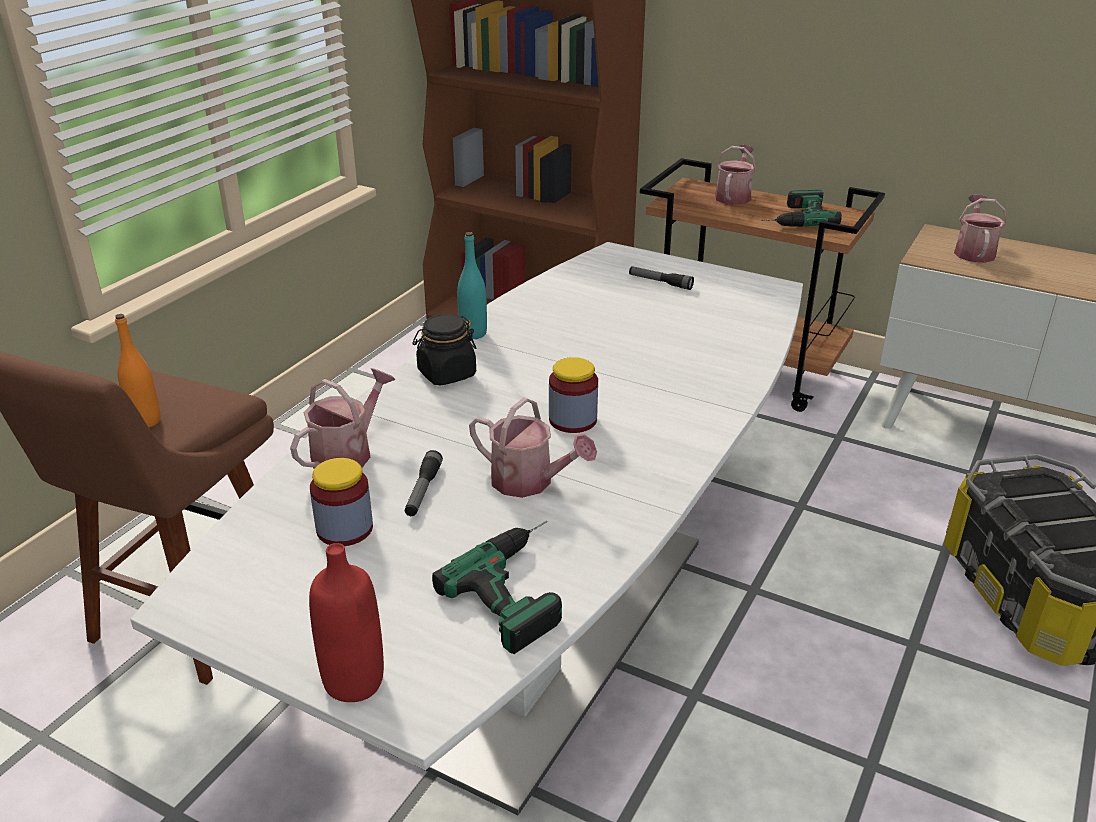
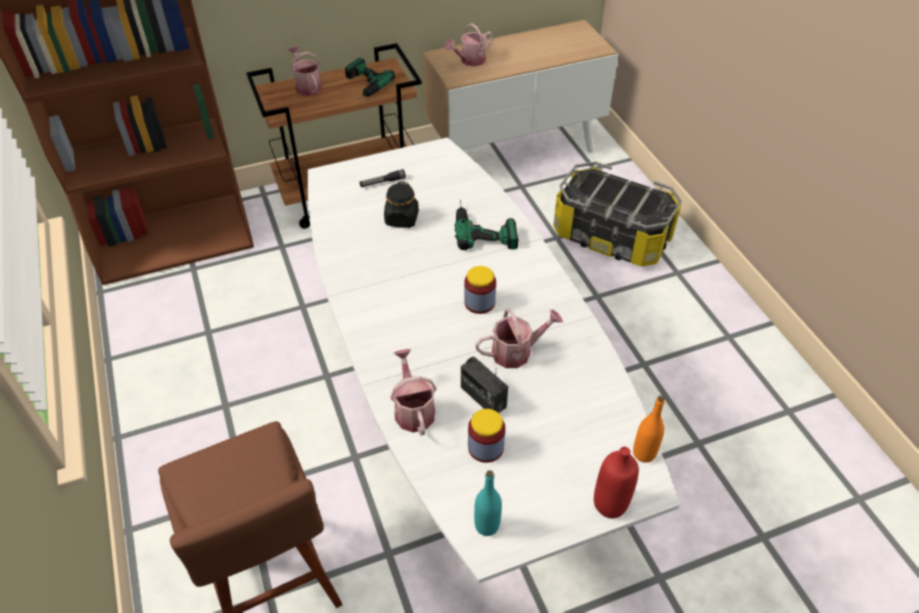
camera: 50 degrees left, 15 degrees up
(146, 421) = (244, 492): orange bottle -> orange bottle (644, 453)
(423, 491) = (483, 397): flashlight -> radio
(446, 374) = (377, 324): black jar -> black jar (402, 219)
(473, 333) = (345, 287): turquoise bottle -> turquoise bottle (487, 525)
(525, 585) = (596, 402): power drill -> power drill (484, 227)
(973, 251) = (470, 61): watering can -> watering can turned 90 degrees counterclockwise

